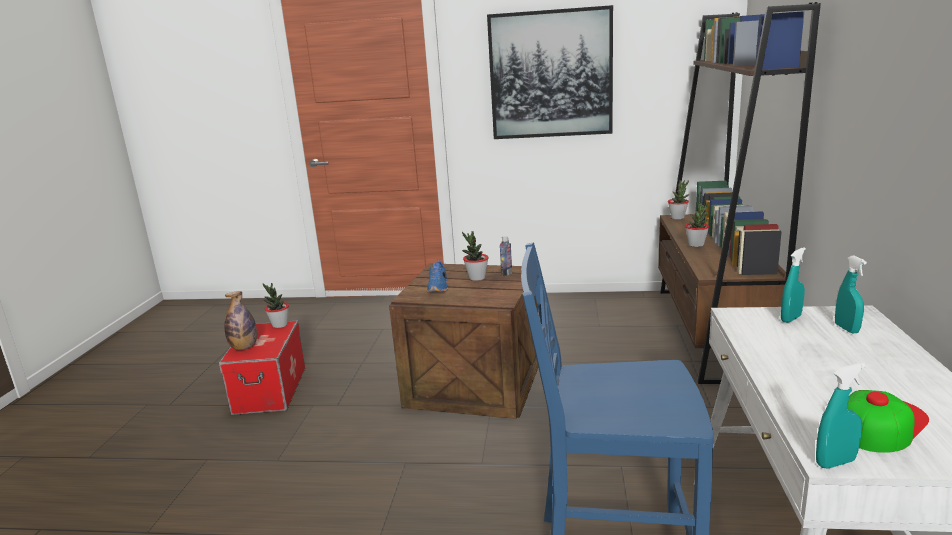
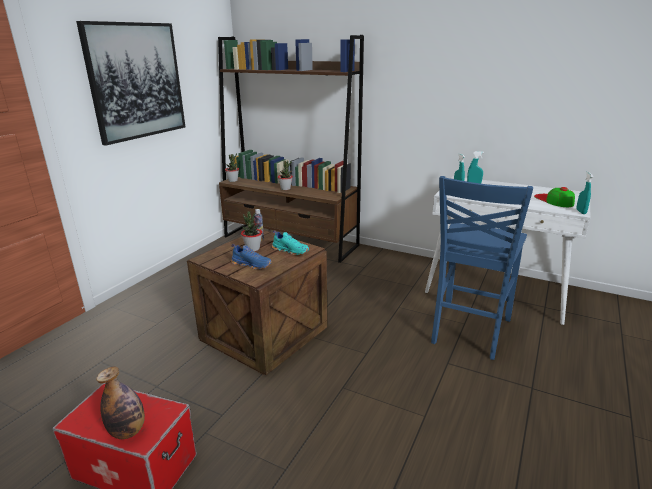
camera: 70 degrees left, 5 degrees up
(280, 325) = (99, 397): potted plant -> none
(489, 294) = (291, 250): none -> turquoise shoe

